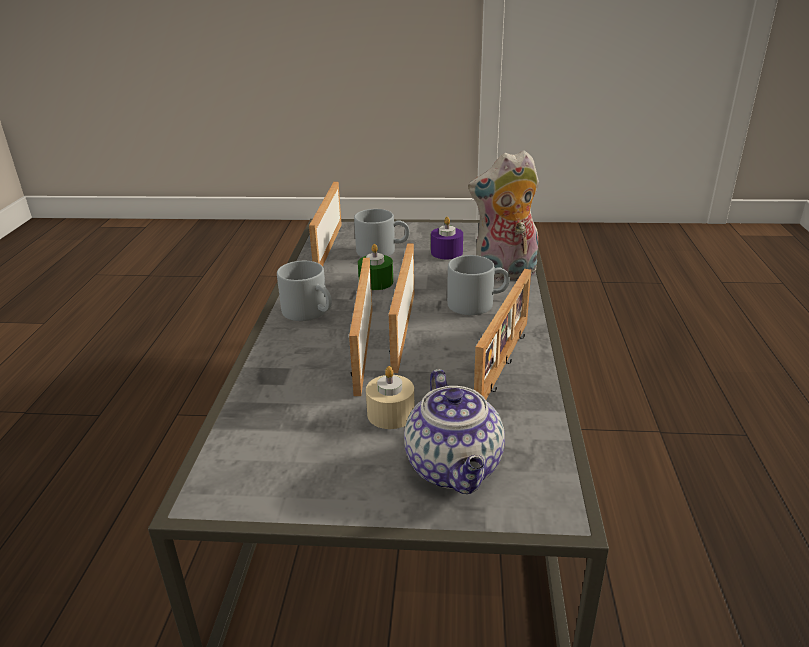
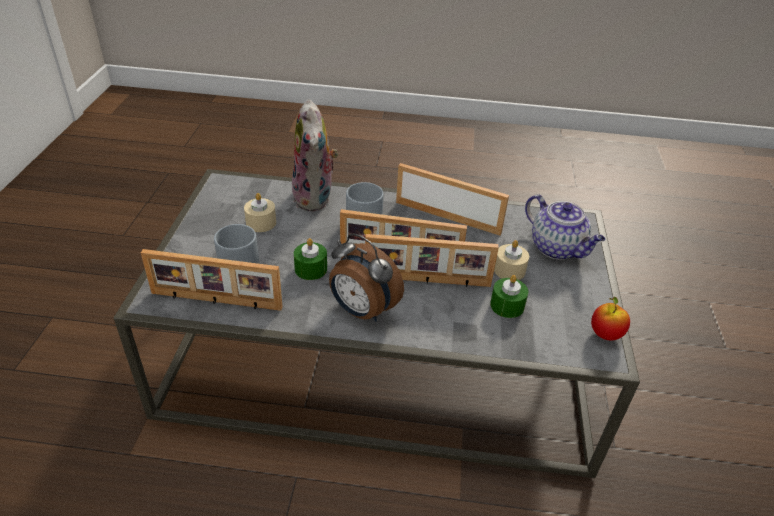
camera: 90 degrees left, 10 degrees up
(247, 501) = (605, 334): none -> apple
(311, 312) = (362, 311): grey mug -> alarm clock
(316, 408) = (507, 305): none -> green candle
(446, 252) = (261, 223): purple candle -> beige candle
(455, 469) = (557, 248): teapot -> teapot turned 60 degrees clockwise

